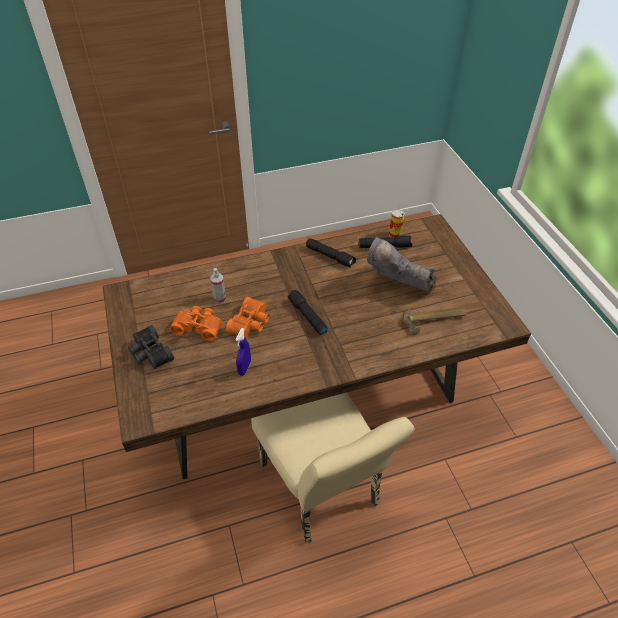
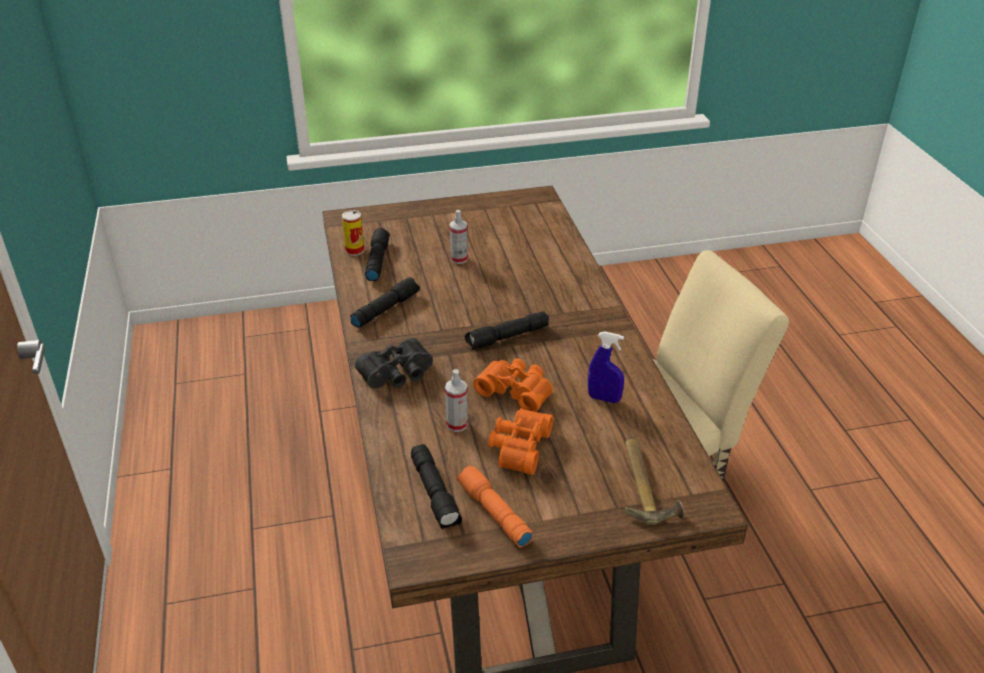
camera: 85 degrees left, 10 degrees down
(147, 319) = (493, 513): none -> orange flashlight
(149, 353) = (573, 504): black binoculars -> black binoculars (398, 375)
(164, 295) = (435, 493): none -> black flashlight
(397, 285) = (459, 259): grey boot -> spray bottle
(434, 321) = (528, 240): hammer -> hammer (646, 485)

